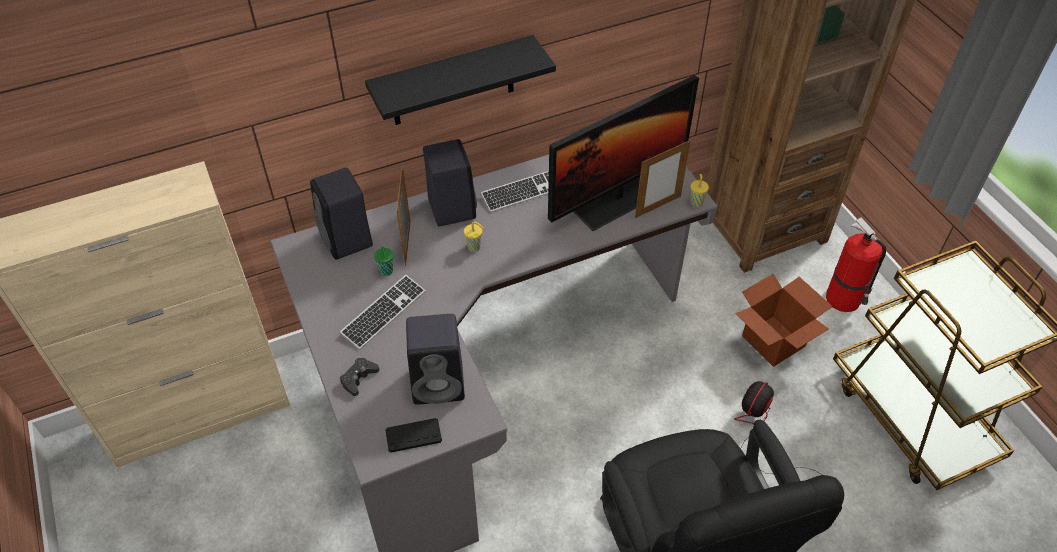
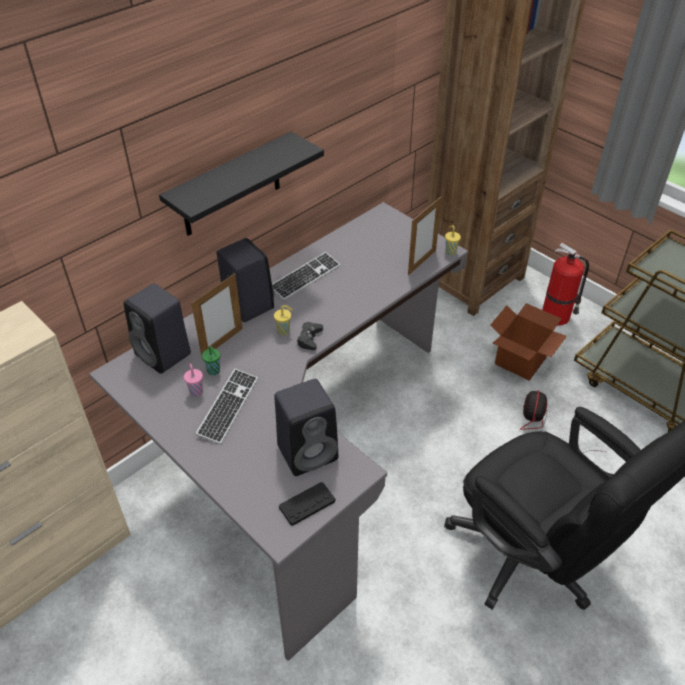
camera: 20 degrees left, 5 degrees down
(359, 378) = (231, 469): black game controller -> black game controller (309, 339)
(360, 288) = (196, 391): none -> pink cup
(408, 243) = (222, 343): picture frame -> picture frame turned 120 degrees counterclockwise
(617, 198) = (386, 263): monitor -> none

